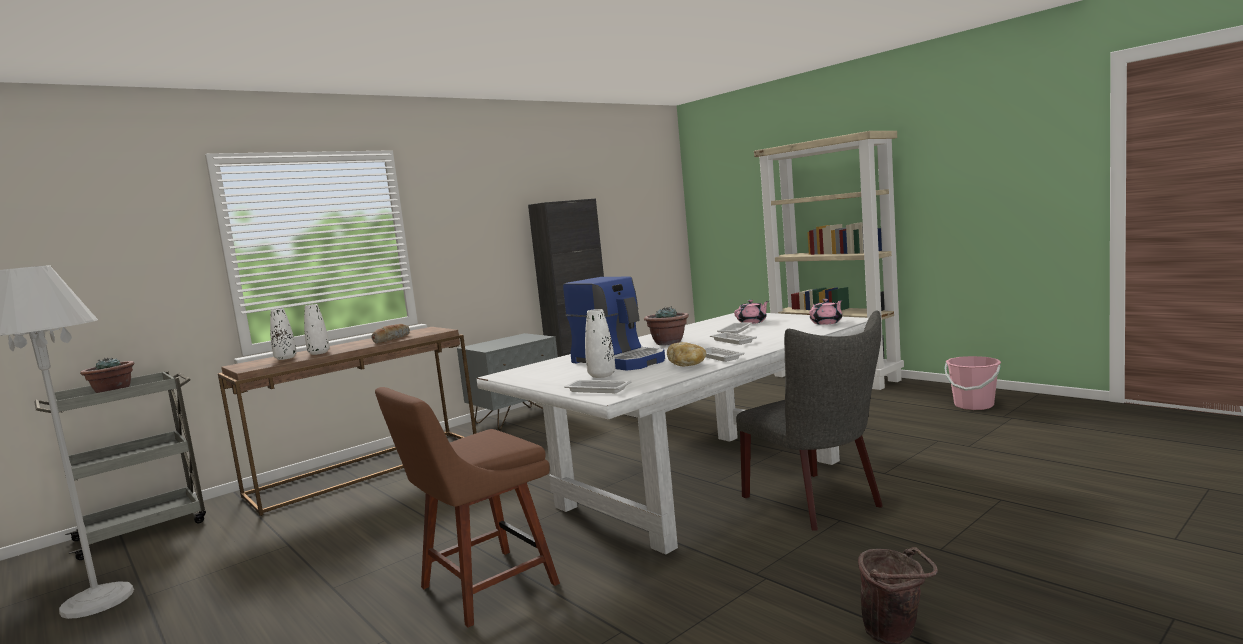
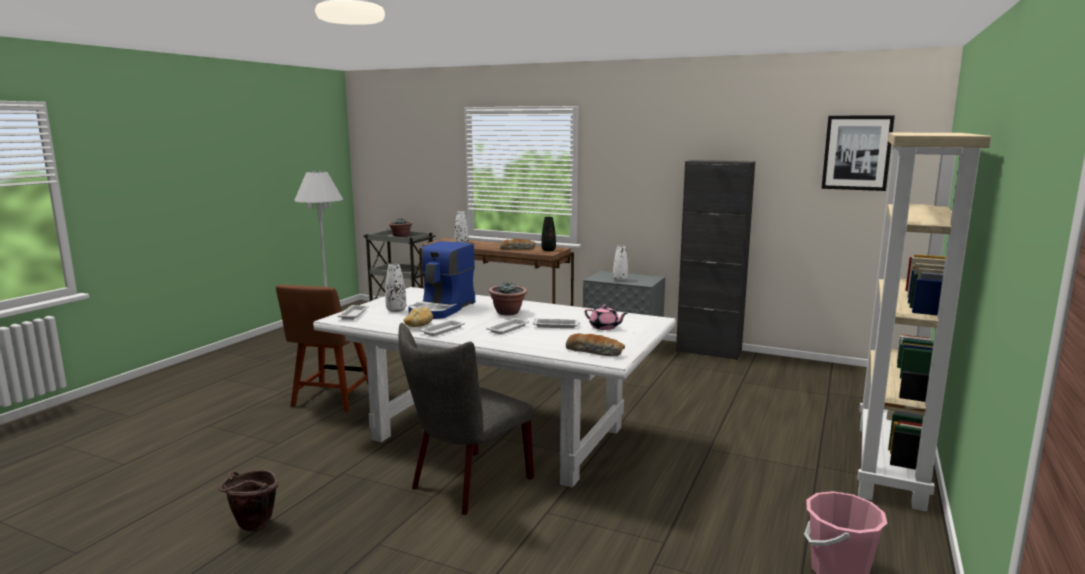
camera: 65 degrees right, 5 degrees up
(319, 353) = (474, 245): white vase -> white vase (620, 280)
(426, 331) = (548, 250): none -> black vase
(482, 588) = (331, 399): brown chair -> brown chair turned 105 degrees counterclockwise
(638, 187) = (857, 153): none -> picture
(827, 322) = (595, 352): pink teapot -> bread

